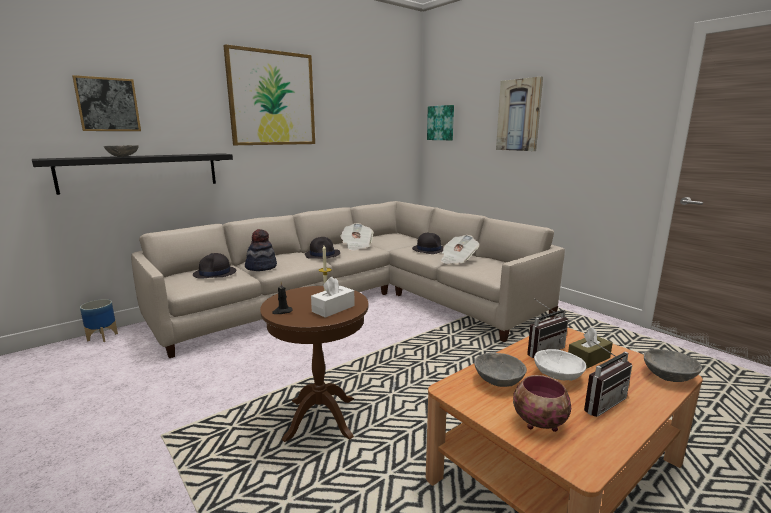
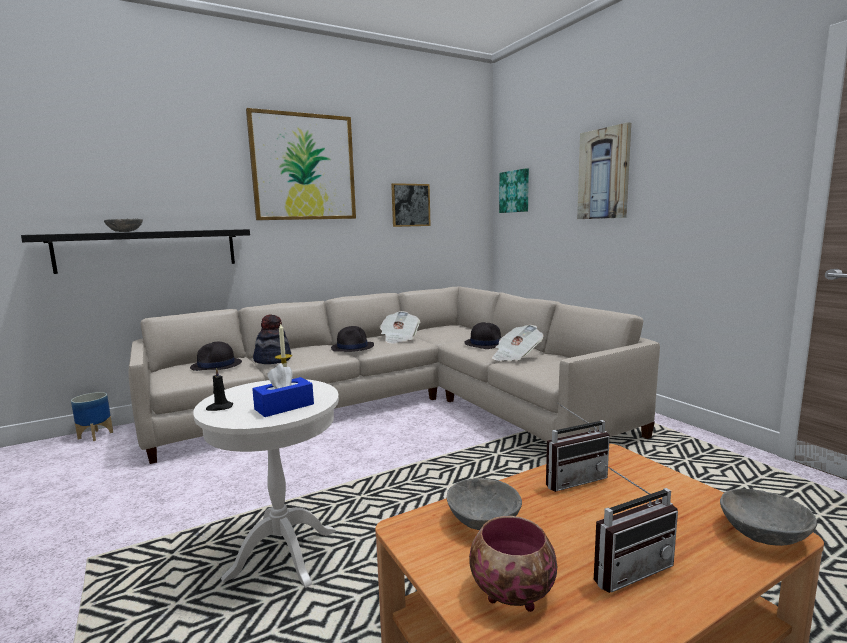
camera: 10 degrees right, 5 degrees down
(108, 104) = (113, 176): picture -> picture (410, 205)
(320, 419) = (282, 555): brown side table -> white side table
(333, 308) = (284, 407): white tissue box -> blue tissue box
(557, 377) = (577, 522): white bowl -> none
(588, 358) = (639, 497): brown tissue box -> none

